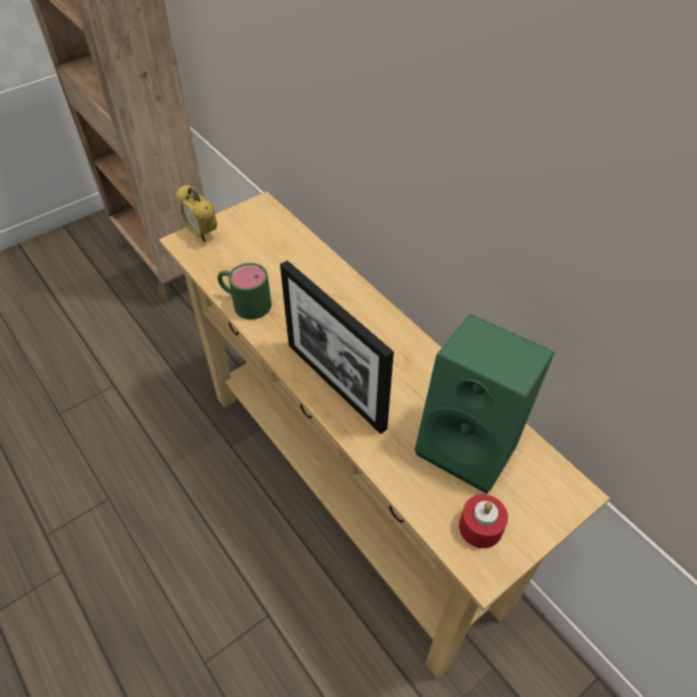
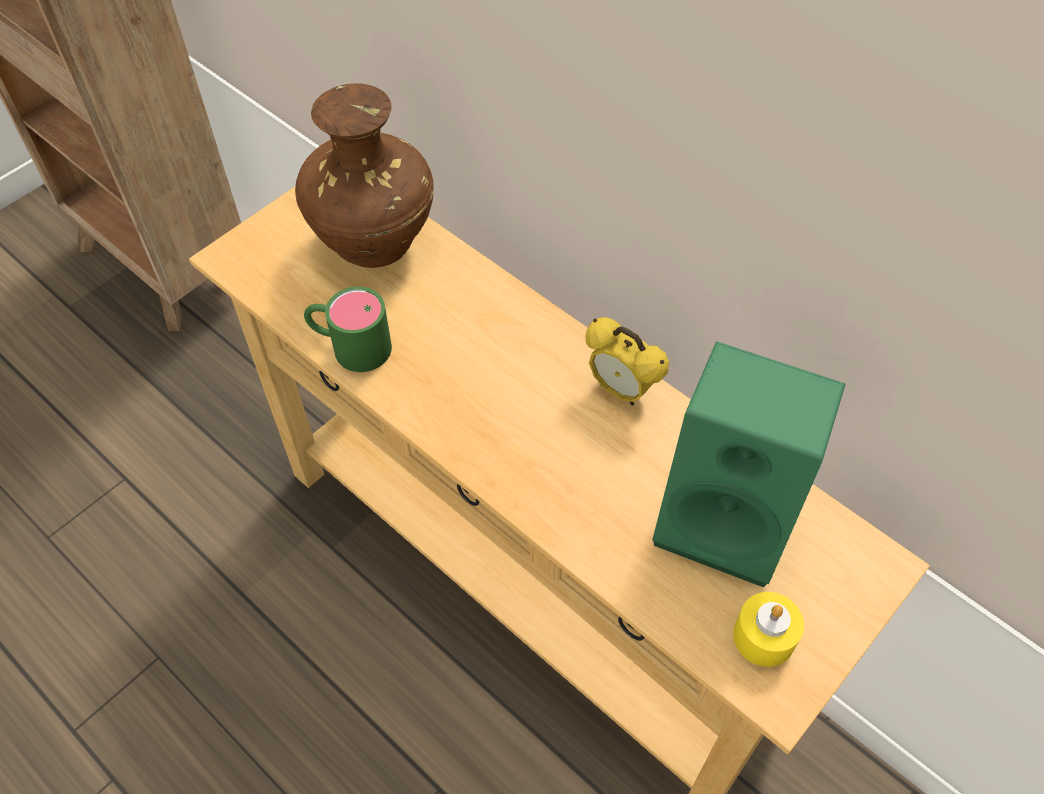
camera: 10 degrees left, 5 degrees up
(202, 234) = (256, 242): alarm clock -> alarm clock (621, 390)
(274, 244) = (373, 243): none -> brown vase
(335, 385) = (515, 458): picture frame -> none
(480, 527) = (764, 637): red candle -> yellow candle

